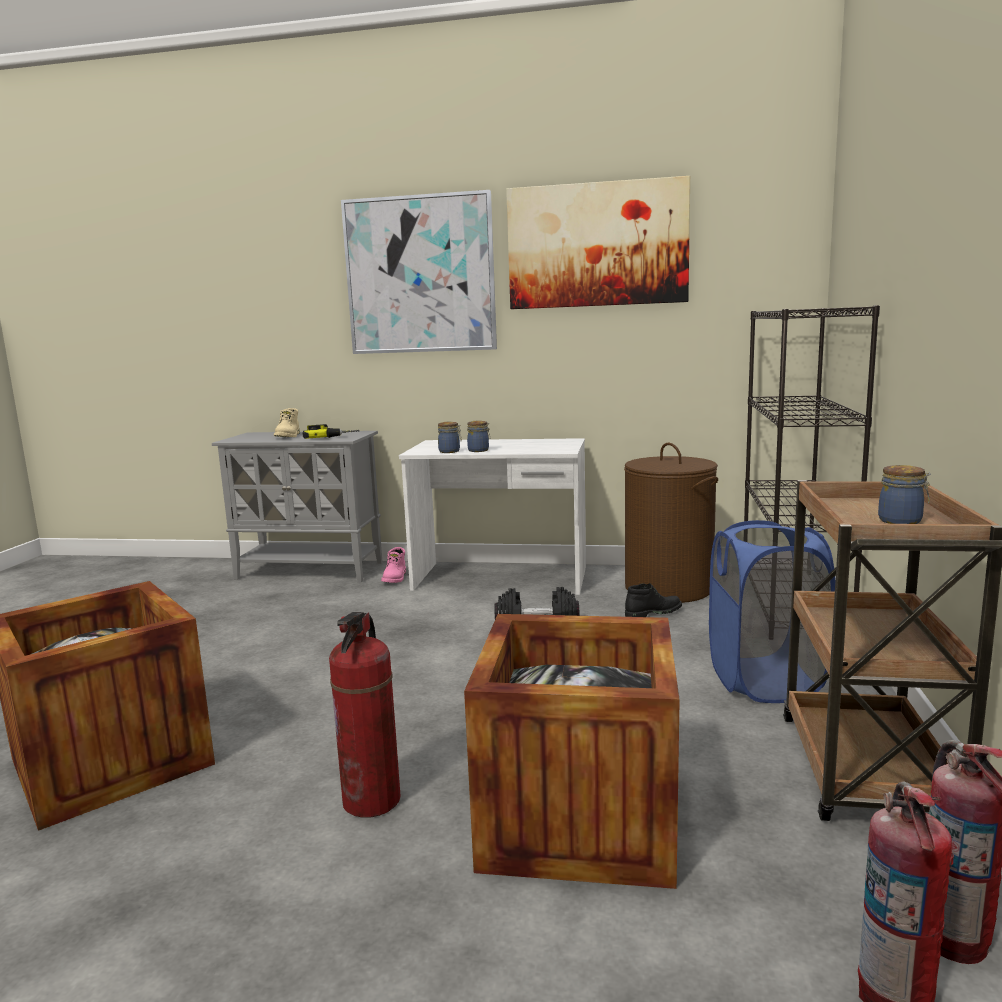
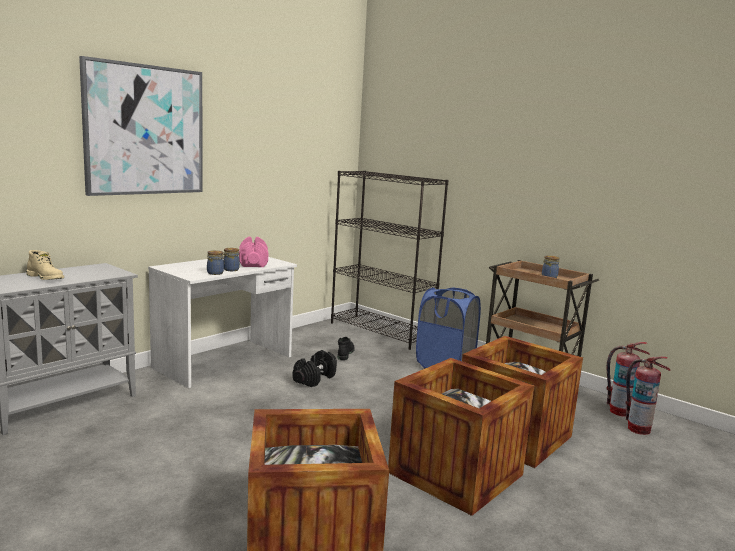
camera: 60 degrees left, 0 degrees up
(330, 436) = (91, 272): power drill -> none
(372, 800) = (455, 473): fire extinguisher -> crate
(395, 578) = (153, 385): pink boot -> none
(531, 447) = (253, 263): none -> pink dumbbell
(597, 245) = (261, 122): picture -> none
(669, 588) = (321, 340): brown laundry basket -> none

